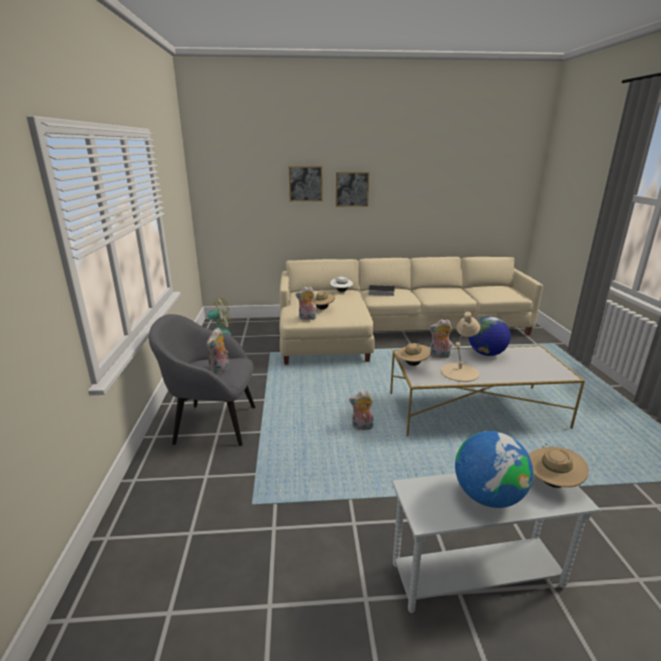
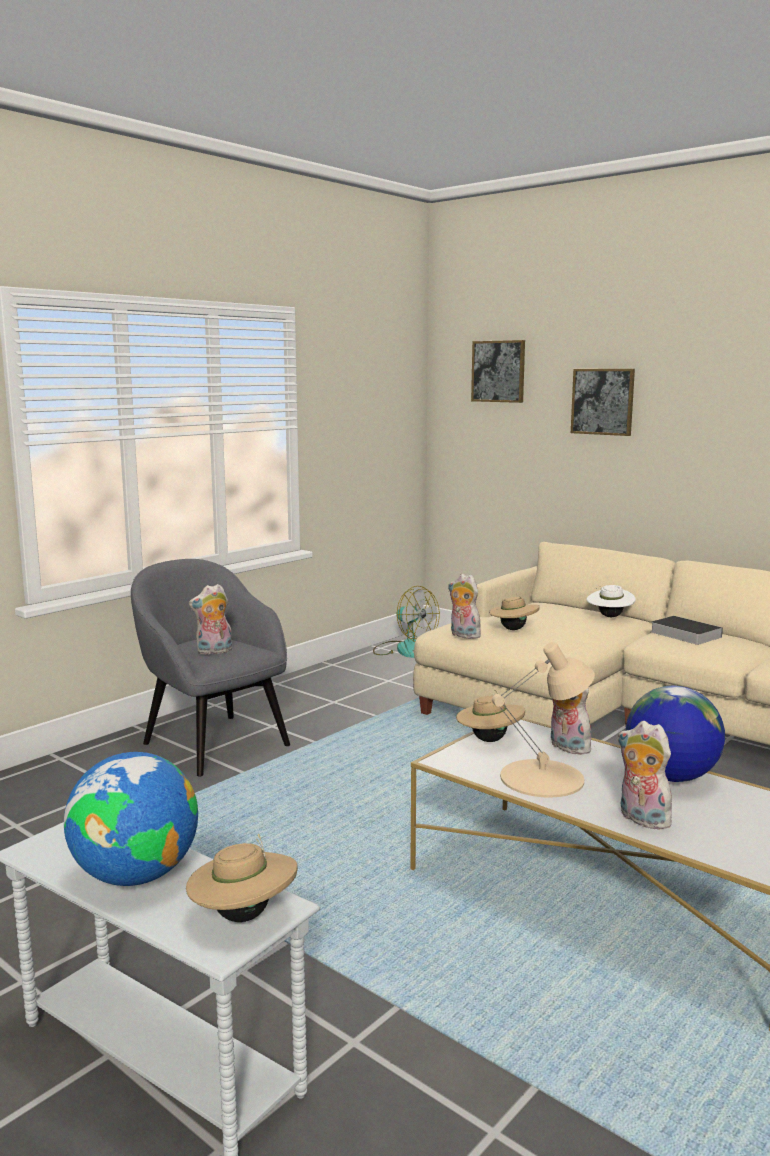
camera: 45 degrees right, 10 degrees down
(352, 189) = (690, 415): picture -> picture (498, 371)
(362, 427) = (372, 828): plush toy -> plush toy (641, 819)

